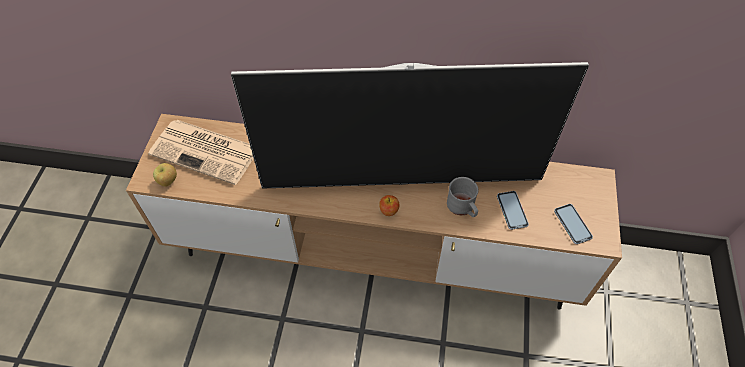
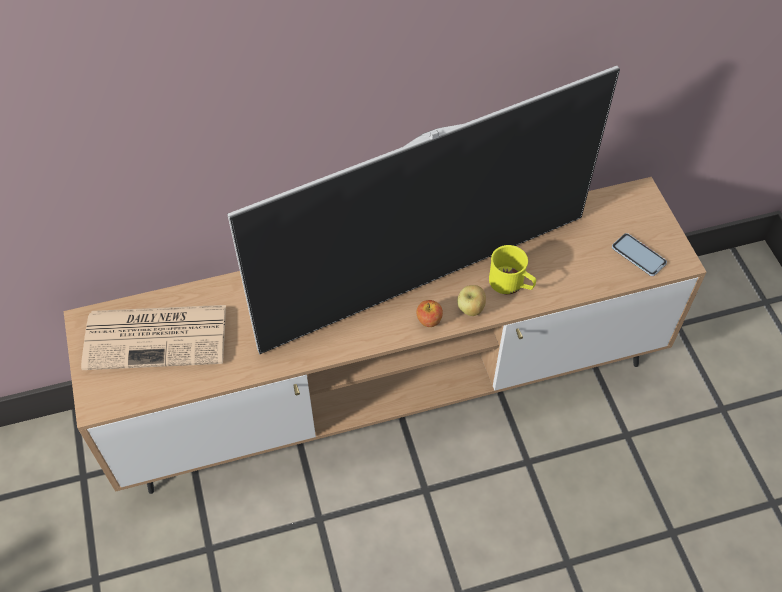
camera: 25 degrees left, 0 degrees up
(168, 181) = (129, 394): apple -> apple (471, 309)
(463, 207) = (511, 283): grey mug -> yellow mug
(512, 210) = (566, 265): phone -> none

